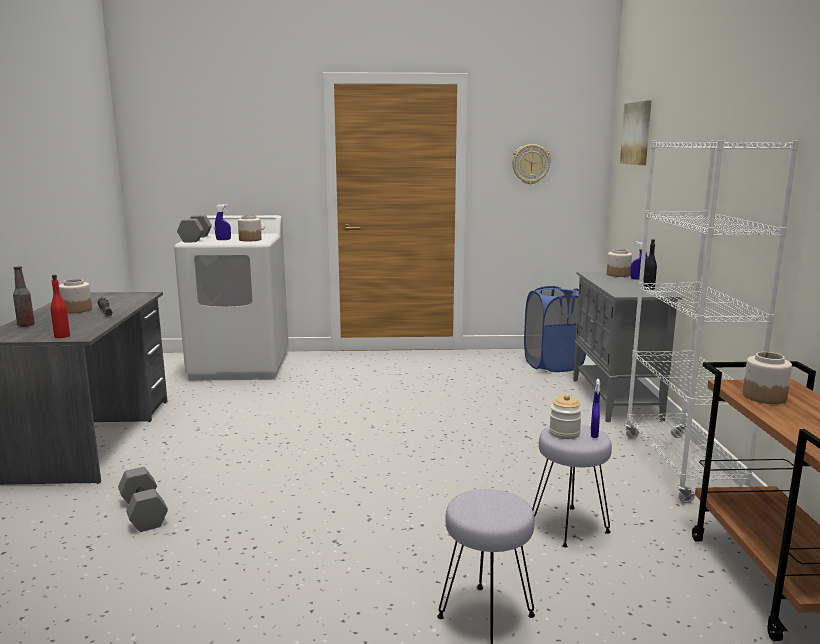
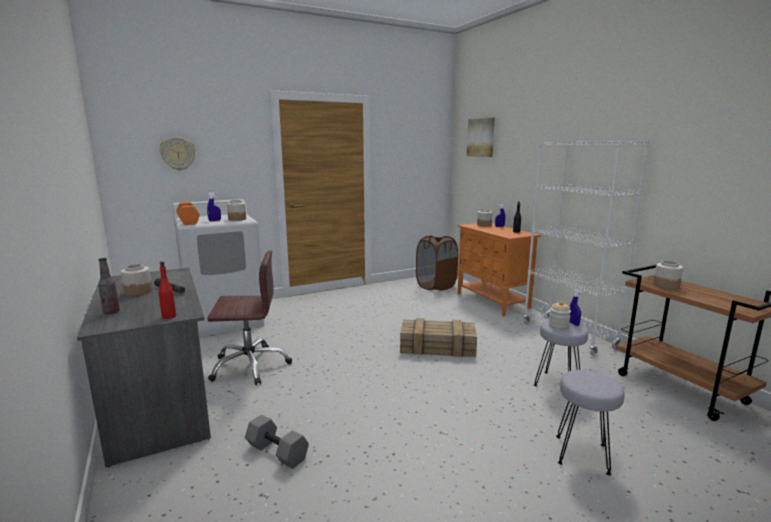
camera: 25 degrees left, 0 degrees up
(195, 239) = (188, 221): grey dumbbell -> orange dumbbell
(211, 421) = (250, 366): none -> brown office chair
(456, 443) = (438, 346): none -> crate
(530, 164) = (408, 157): wall clock -> wall clock (178, 153)
(553, 365) = (436, 286): blue laundry basket -> brown laundry basket
(616, 399) = (492, 302): grey cabinet -> orange cabinet

